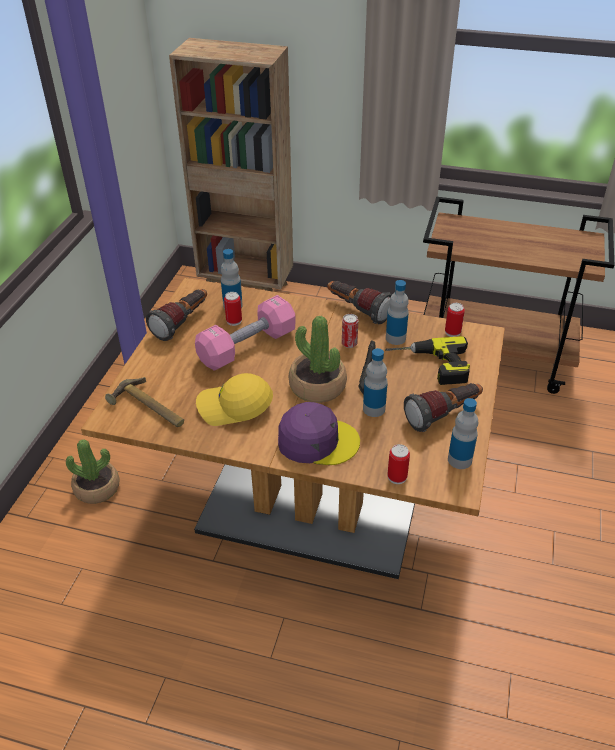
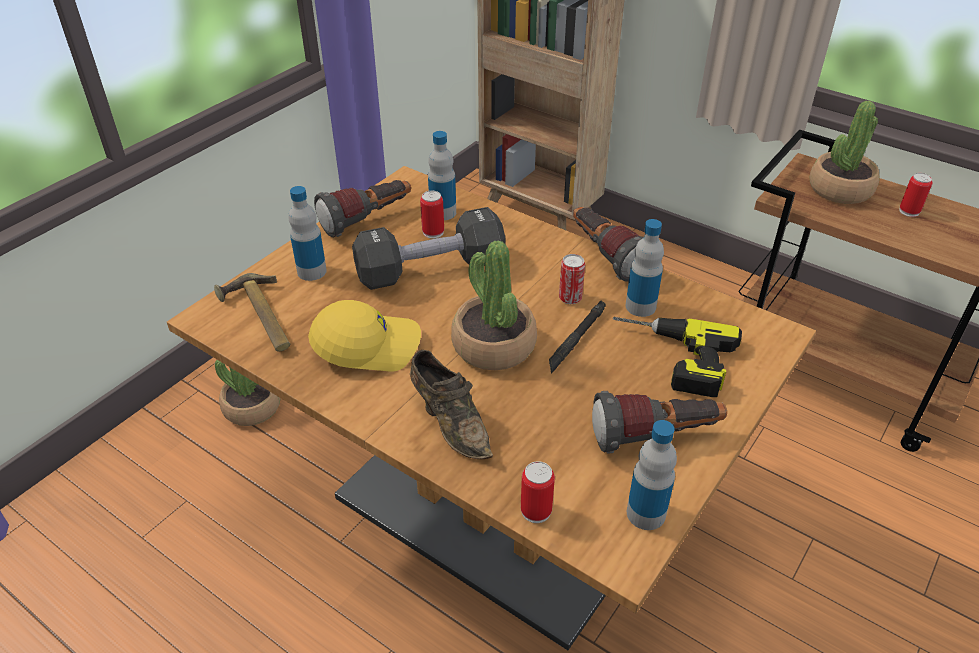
camera: 20 degrees right, 0 degrees up
(234, 407) = (367, 345): yellow cap -> yellow cap turned 150 degrees clockwise
(247, 347) = (430, 269): pink dumbbell -> black dumbbell
(317, 441) = (450, 422): purple cap -> brown shoe
(374, 409) = (556, 399): bottle -> bottle (312, 271)
(452, 332) = (730, 318): can -> can (909, 211)
(475, 232) = (840, 189): none -> potted plant

